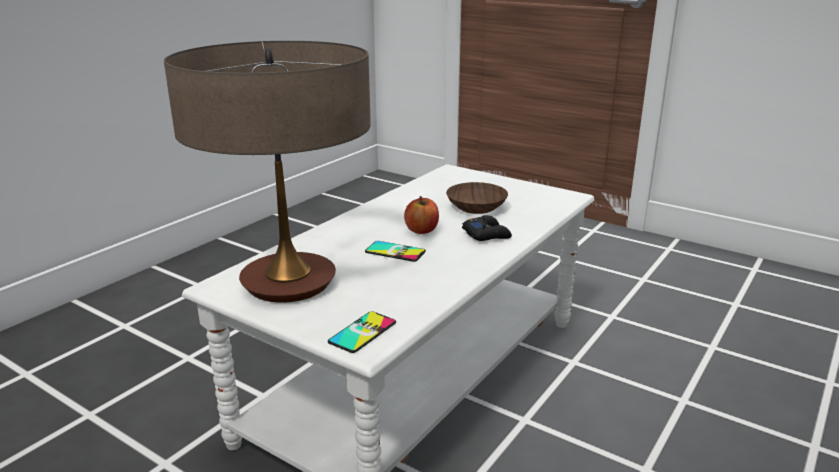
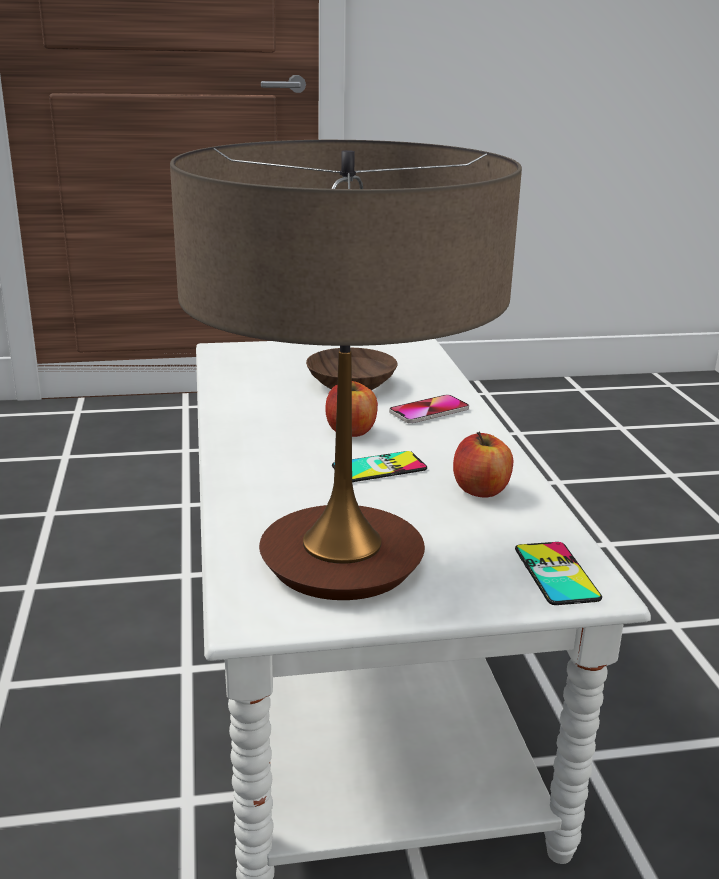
camera: 45 degrees left, 0 degrees up
(419, 281) = (480, 490): none -> apple
(486, 234) = (429, 411): black game controller -> phone

